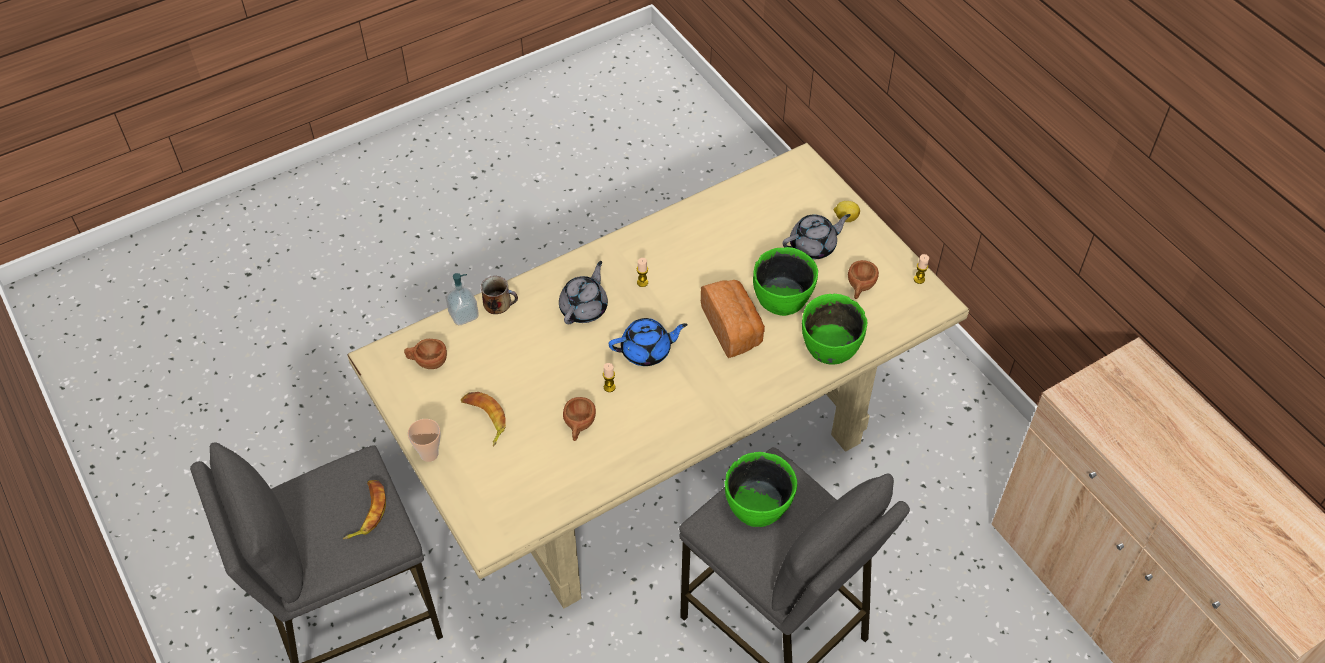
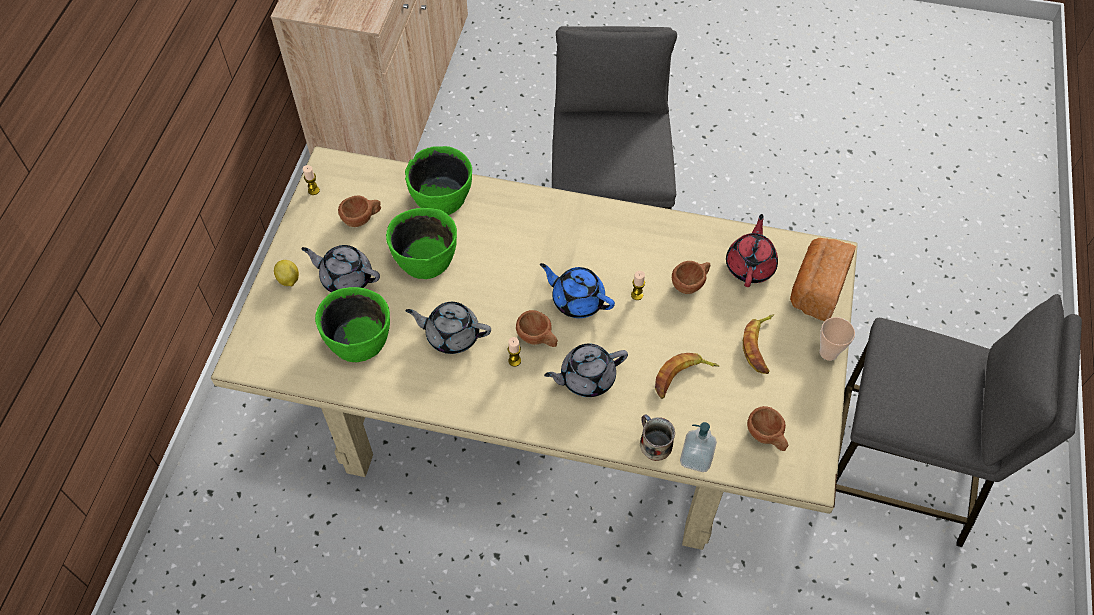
camera: 135 degrees left, 5 degrees up
(367, 512) = (903, 367): banana -> banana (682, 378)
(547, 477) = (750, 265): none -> red teapot
(644, 307) = (538, 338): none -> brown cup
(701, 266) = (451, 335): none -> grey teapot
(733, 328) = (492, 265): bread -> bread (816, 288)
(759, 504) = (611, 161): green bowl -> green bowl (358, 338)

